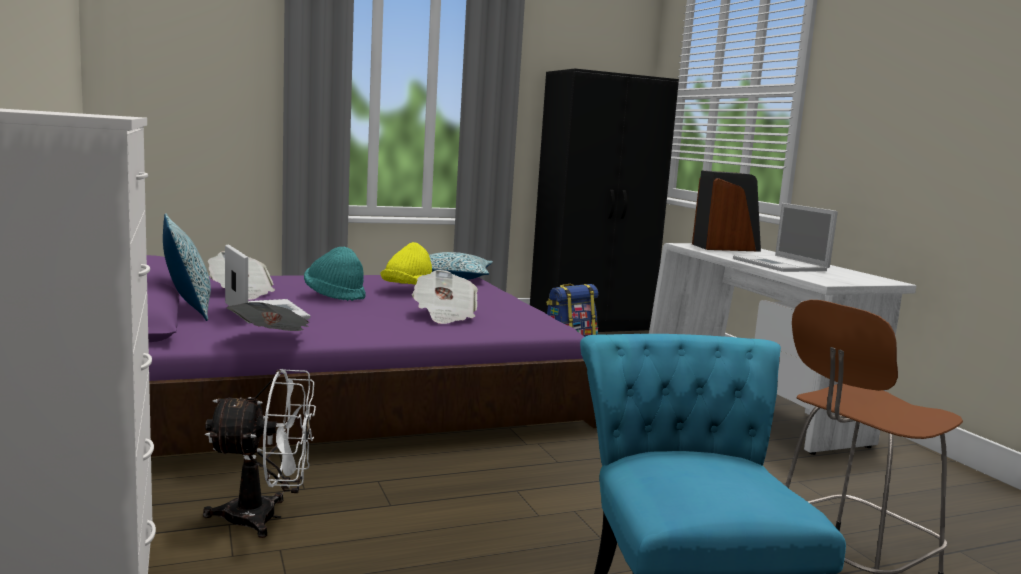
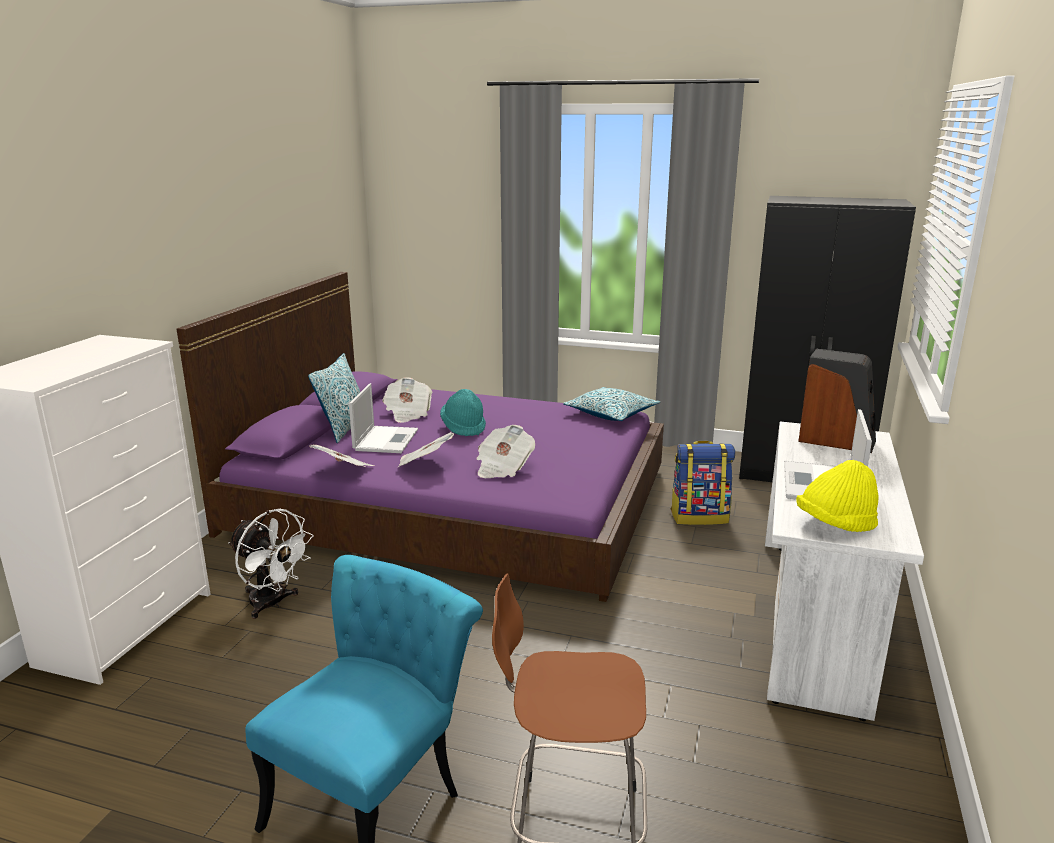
camera: 40 degrees right, 10 degrees up
(356, 323) = (425, 464): none -> newspaper
(407, 289) = (537, 427): yellow hat -> yellow hat (835, 525)

